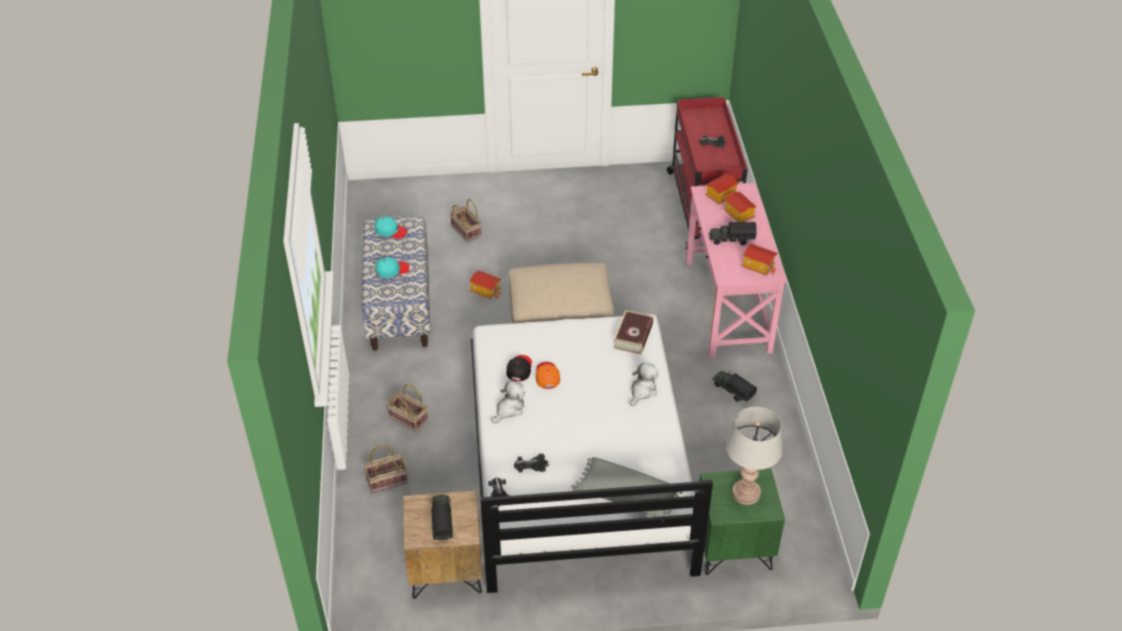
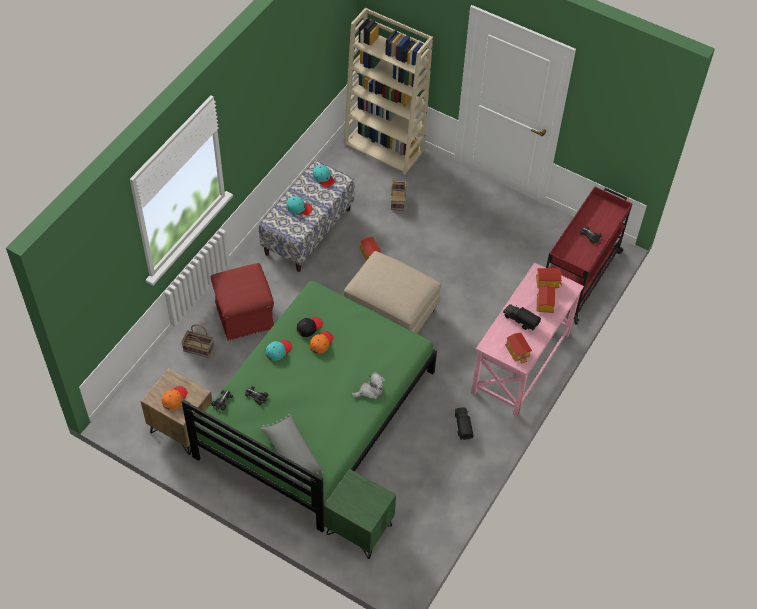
camera: 35 degrees right, 10 degrees up
(406, 193) = (384, 147): none -> beige bookcase
(407, 419) = (244, 315): basket -> red ottoman
(442, 522) = (174, 398): toy truck -> orange cap
(509, 409) = (278, 351): plush toy -> turquoise cap
(578, 466) = (316, 413): white bed -> green bed
(633, 337) = (400, 349): book -> none
(746, 493) = (363, 500): grey table lamp -> none

